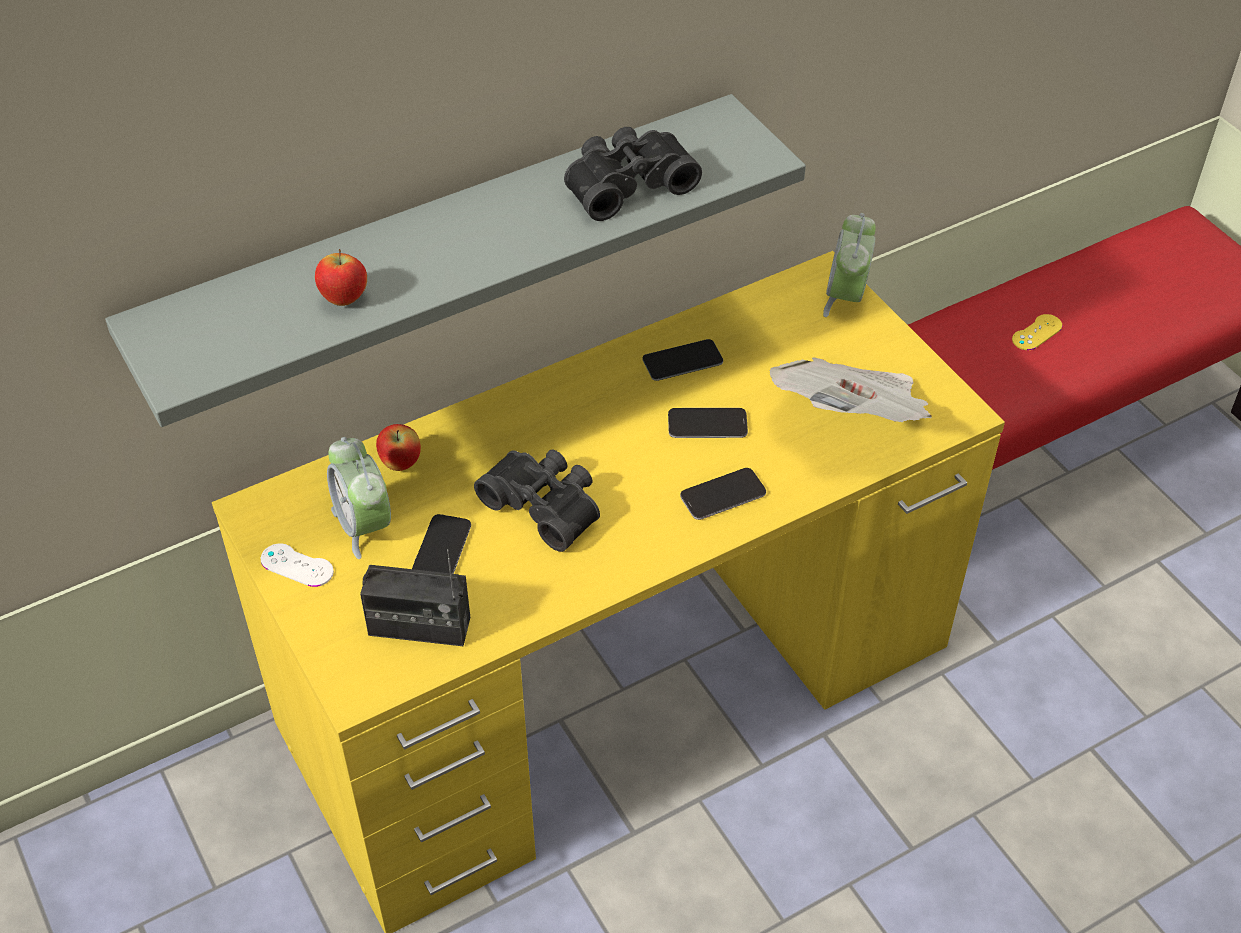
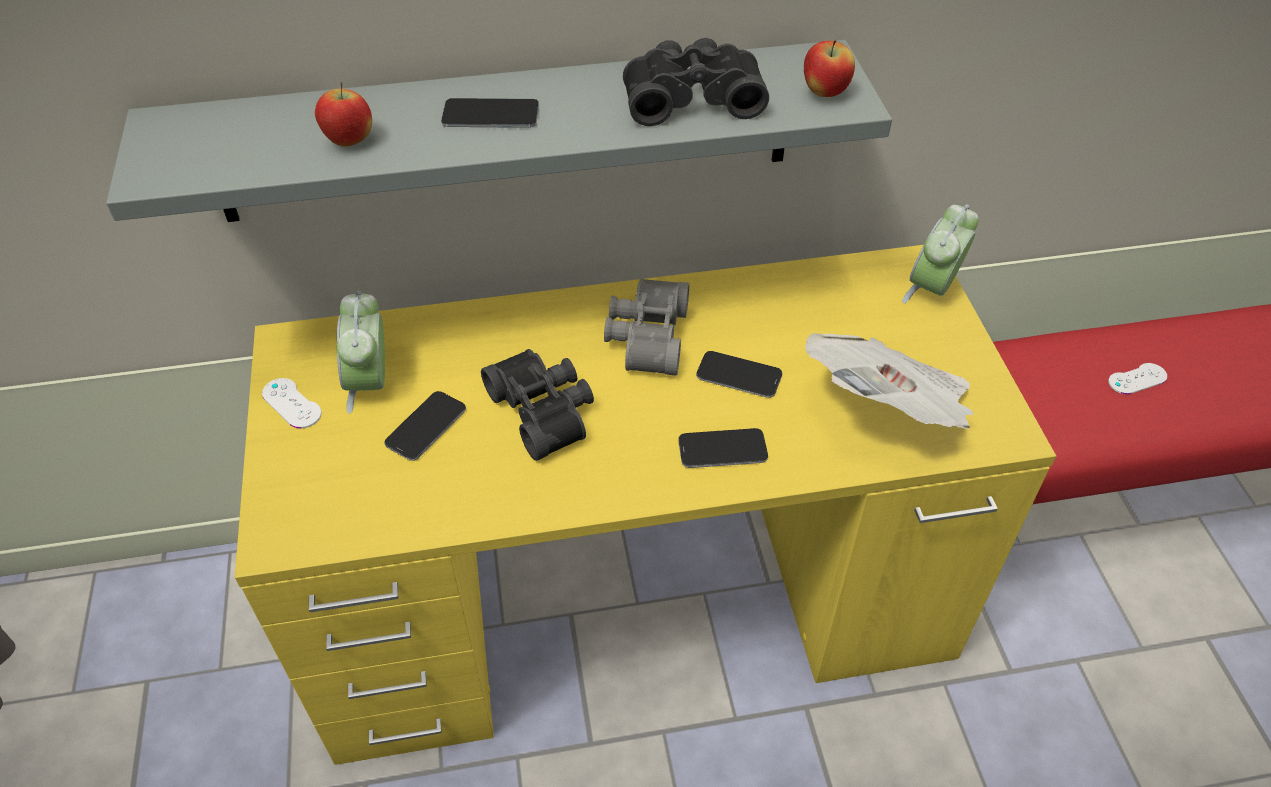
camera: 20 degrees right, 0 degrees up
(400, 463) = (434, 335): apple -> apple (824, 93)
(419, 627) = (366, 495): radio -> none
(604, 411) = (645, 337): none -> grey binoculars
(682, 361) = (742, 309): phone -> phone (490, 114)
(1037, 332) = (1137, 379): yellow game controller -> white game controller

